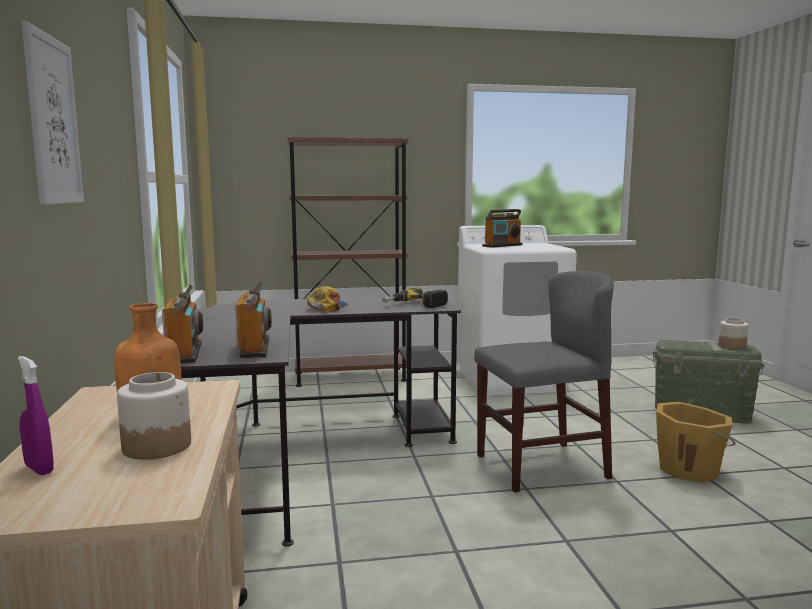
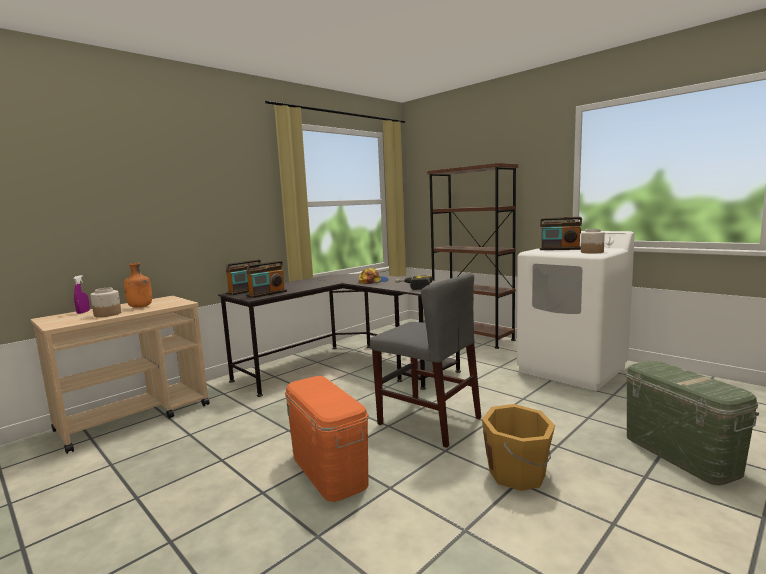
camera: 55 degrees right, 0 degrees up
(53, 121) = (168, 190): picture -> none
(602, 552) = (329, 470): none -> orange storage box
(731, 346) = (715, 386): jar -> jar (591, 252)

